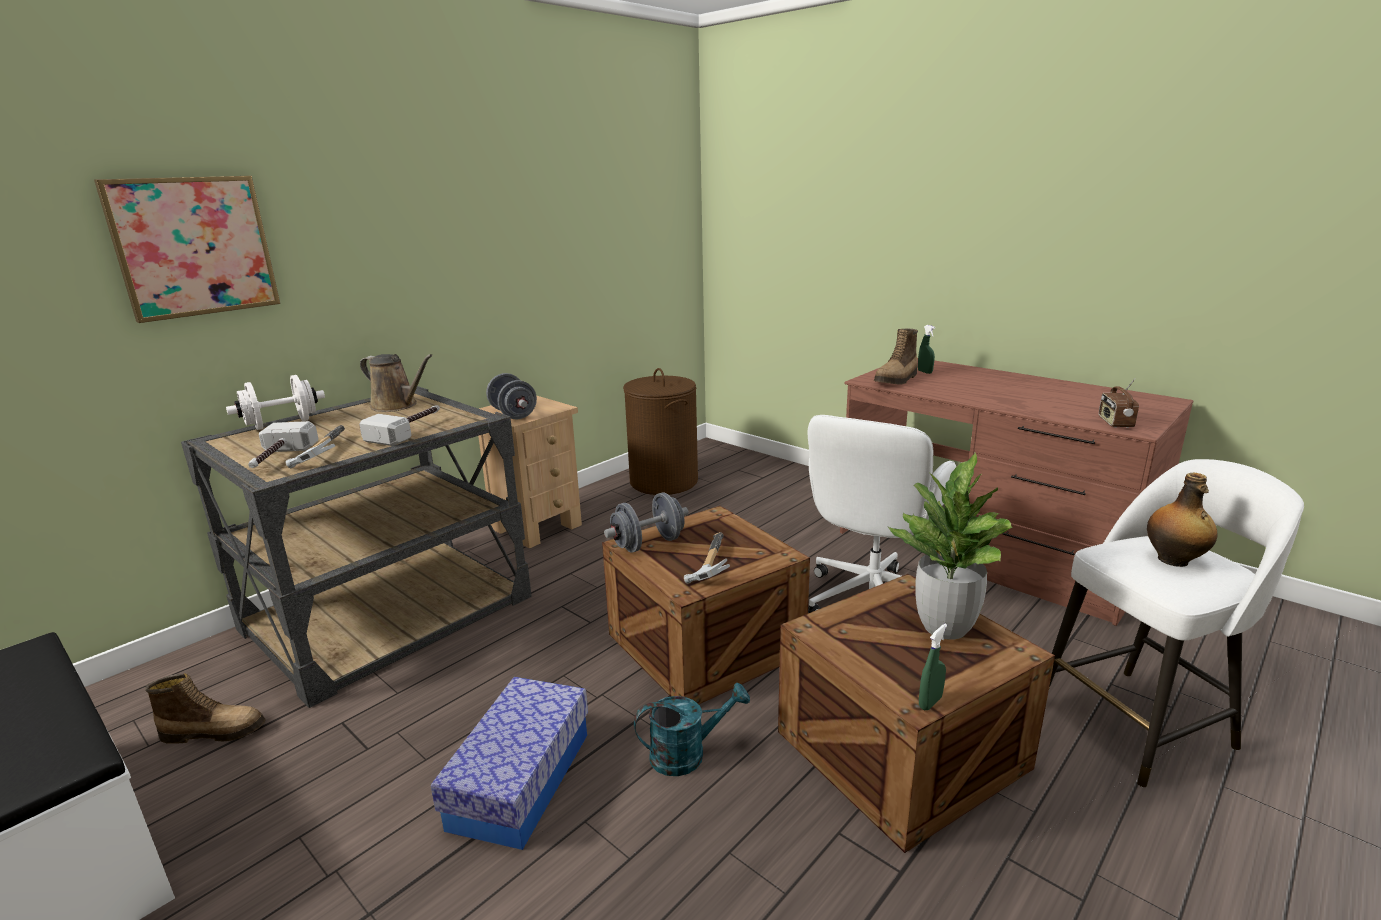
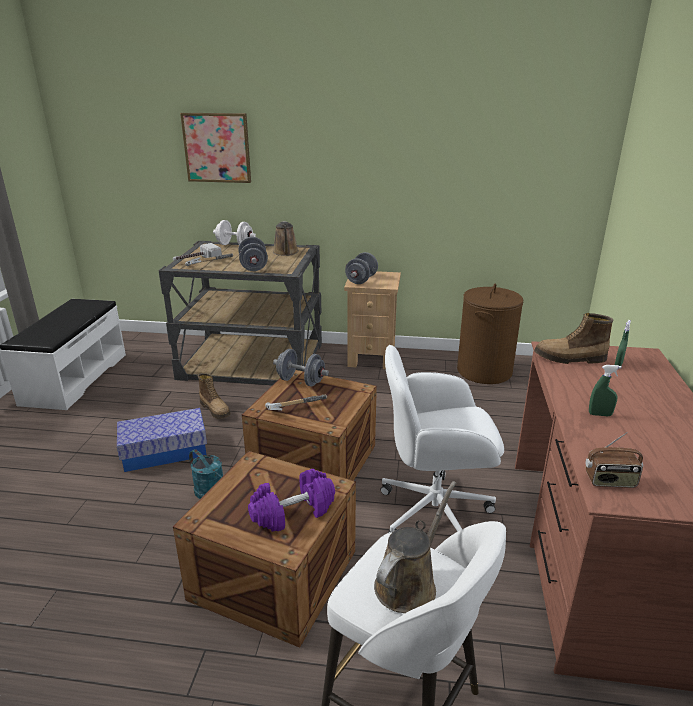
camera: 55 degrees right, 5 degrees up
(215, 731) = (147, 369): boot -> boot (215, 409)
(409, 430) = (253, 267): hammer -> grey dumbbell
(930, 702) = (202, 525): green spray bottle -> green spray bottle (600, 414)
(945, 628) = (293, 513): potted plant -> purple dumbbell
(1114, 423) = (610, 481): radio -> radio turned 150 degrees counterclockwise
(1174, 560) = (409, 583): bottle -> brown watering can

